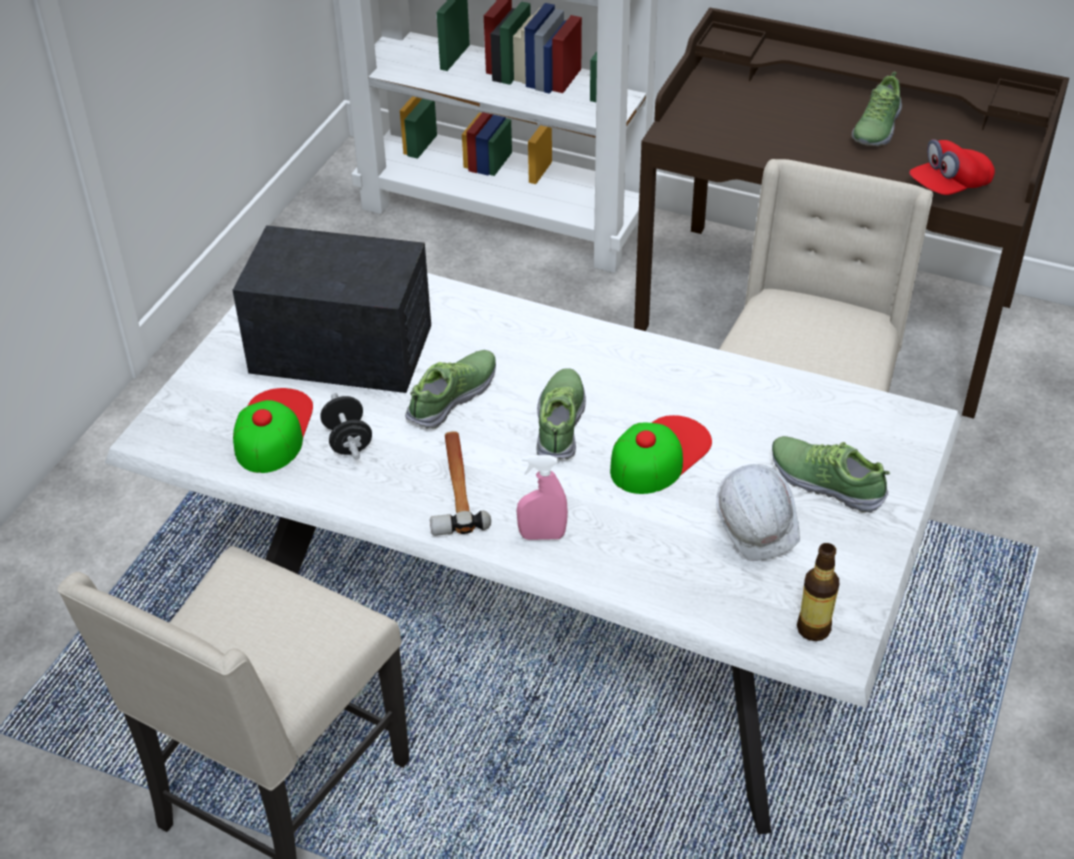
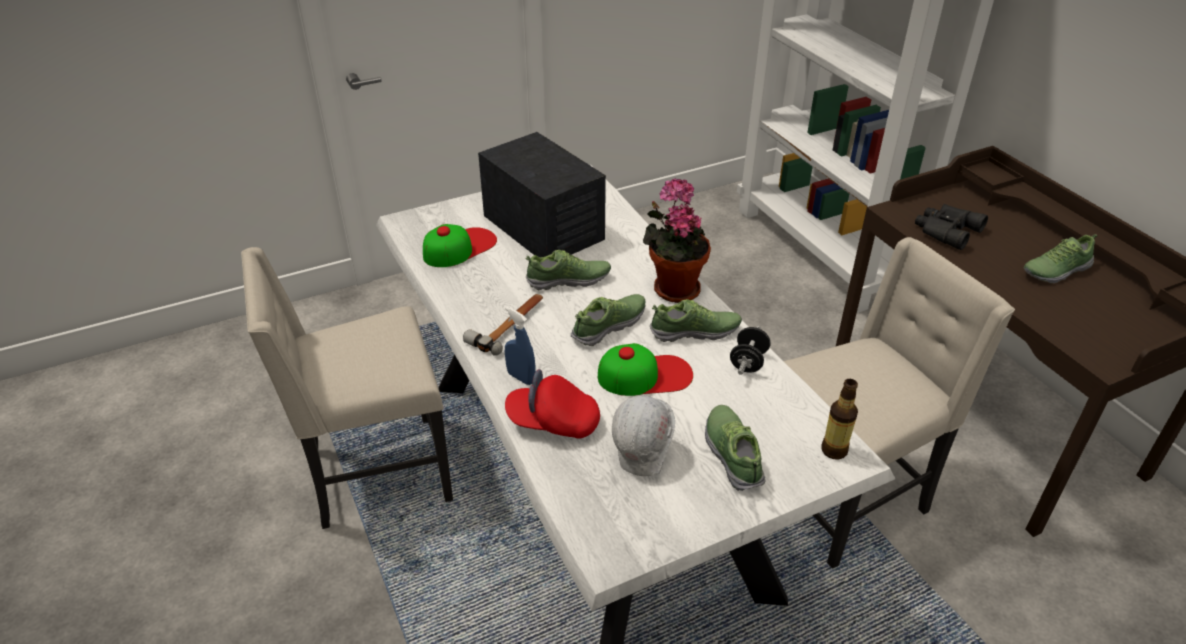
camera: 40 degrees right, 5 degrees down
(348, 440) = (487, 272): black dumbbell -> black dumbbell (748, 362)
(542, 535) = (521, 377): pink spray bottle -> blue spray bottle
(572, 341) = (673, 287): none -> potted plant
(651, 379) = (695, 332): none -> shoe
(742, 131) = (945, 230): none -> black binoculars
(813, 629) = (609, 534): bottle -> bottle (834, 450)
(949, 186) = (1073, 331): red cap -> red cap (553, 422)

